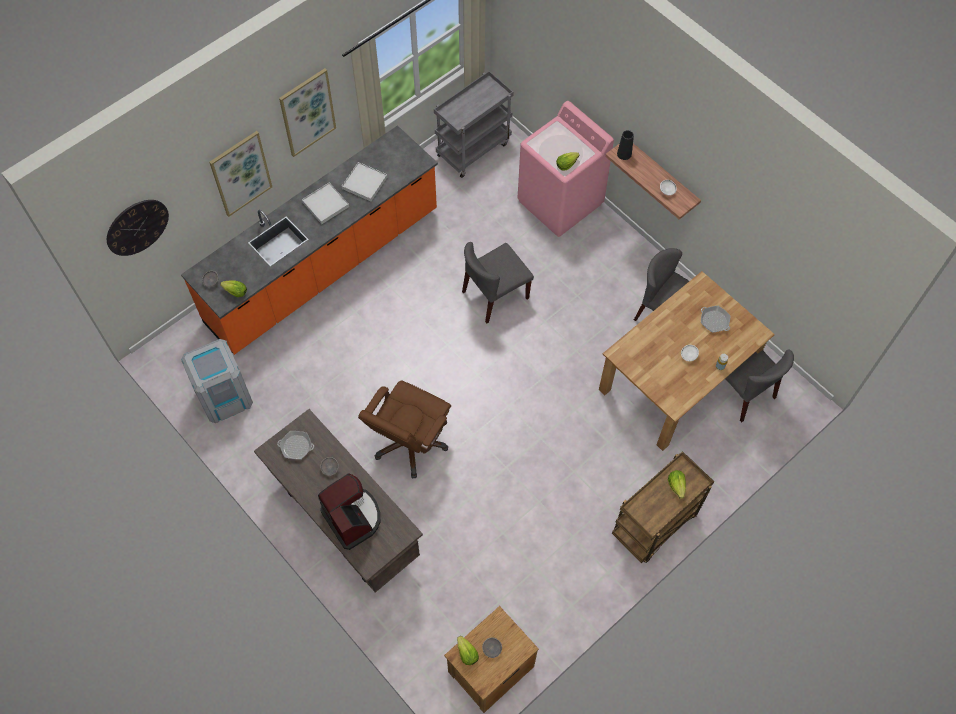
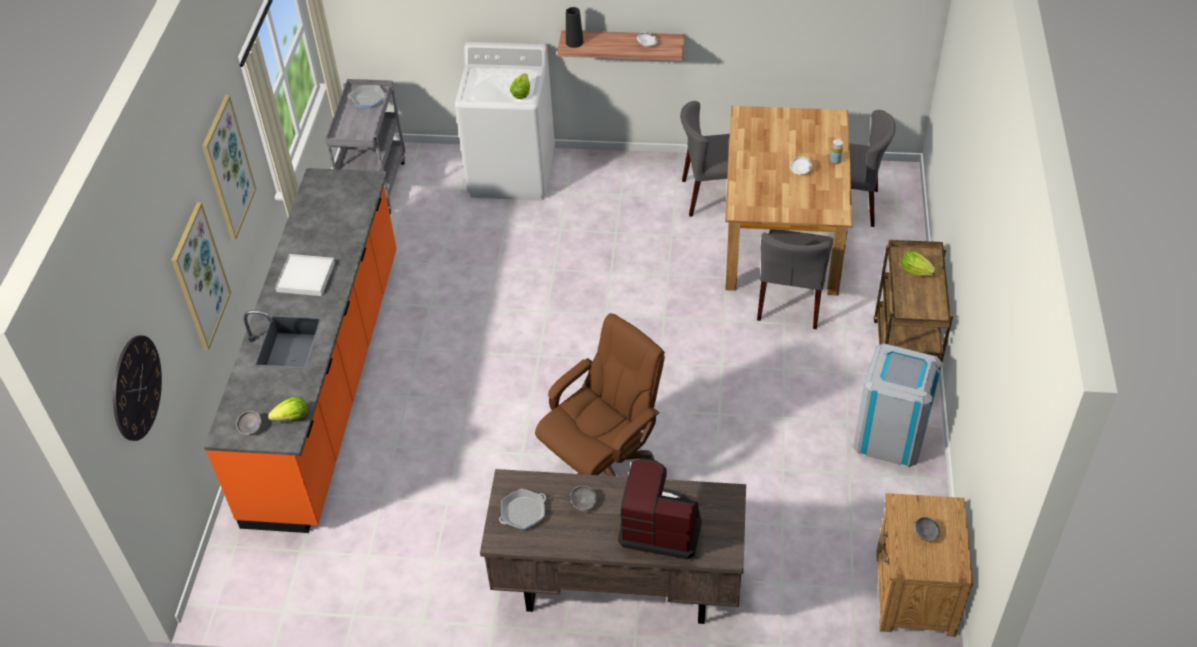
camera: 40 degrees left, 15 degrees down
(224, 396) = (347, 578): grey trash can -> grey trash can (890, 435)
(364, 183) = (328, 233): white tray -> none
(410, 444) = (602, 466): brown office chair -> brown office chair turned 120 degrees counterclockwise
(467, 653) = (909, 558): lettuce -> none
(495, 295) = (538, 284): grey chair -> grey chair (791, 300)
(560, 202) = (512, 173): pink washing machine -> white washing machine
(714, 321) = (788, 133): frying pan -> frying pan (368, 99)

